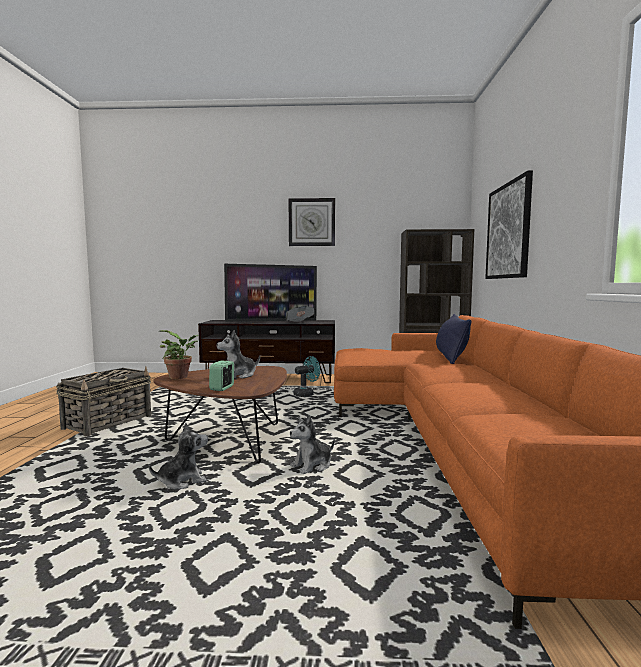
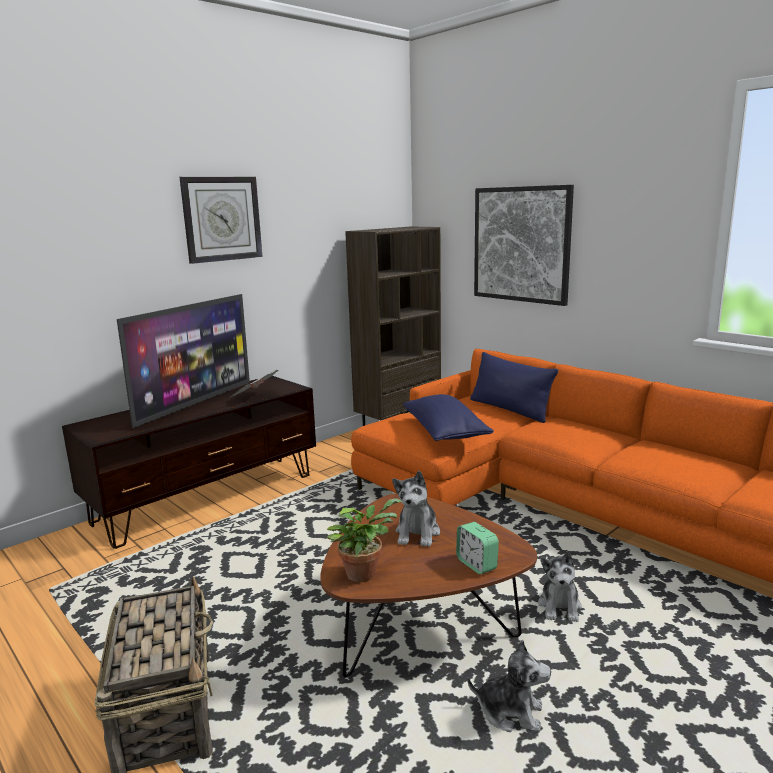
camera: 45 degrees left, 10 degrees up
(182, 481) = (510, 712): plush toy -> plush toy turned 90 degrees clockwise
(306, 394) = (324, 507): turquoise fan -> none
(372, 355) = (445, 432): none -> blue pillow

